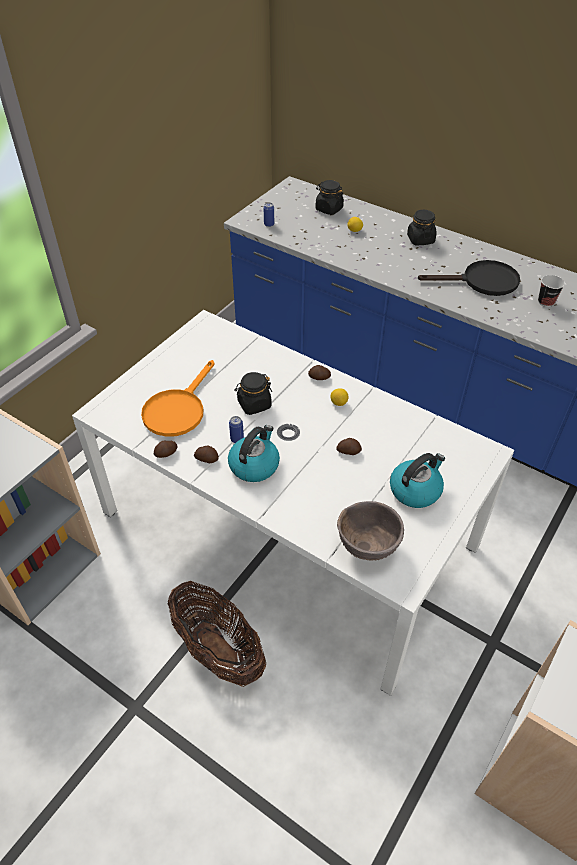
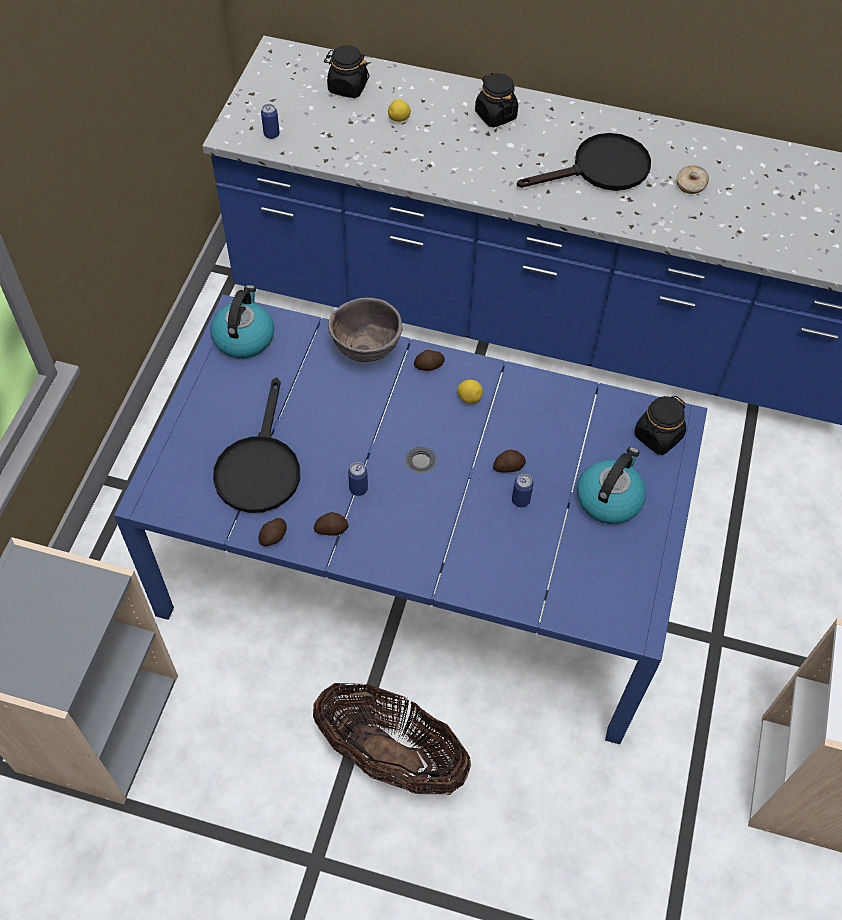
camera: 20 degrees left, 10 degrees up
(178, 409) = (259, 466): orange frying pan -> black frying pan
(254, 404) = (359, 430): black jar -> black jar (658, 436)
(254, 465) = (397, 520): kettle -> kettle (244, 337)
(287, 530) = (417, 567): white dining table -> blue dining table
(348, 475) = (520, 500): none -> can
(367, 547) = (580, 593): brown bowl -> brown bowl (366, 350)
(546, 302) = (691, 184): cup -> donut

